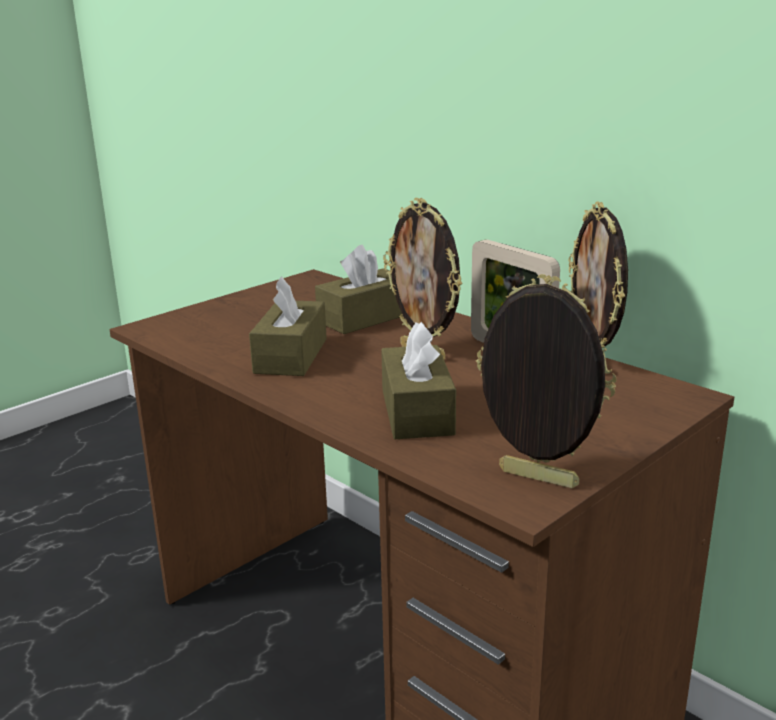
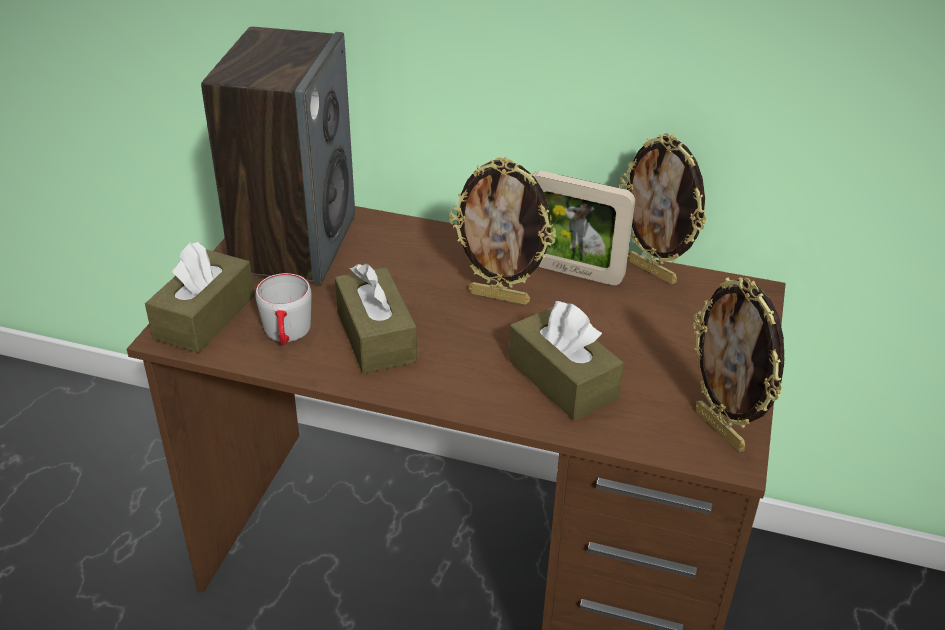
camera: 30 degrees left, 15 degrees up
(225, 342) = (287, 335): none -> grey mug
(296, 297) = (294, 243): none -> speaker
(365, 318) = (397, 259): brown tissue box -> brown tissue box (205, 317)
(536, 480) = (721, 430): picture frame -> picture frame turned 120 degrees counterclockwise

